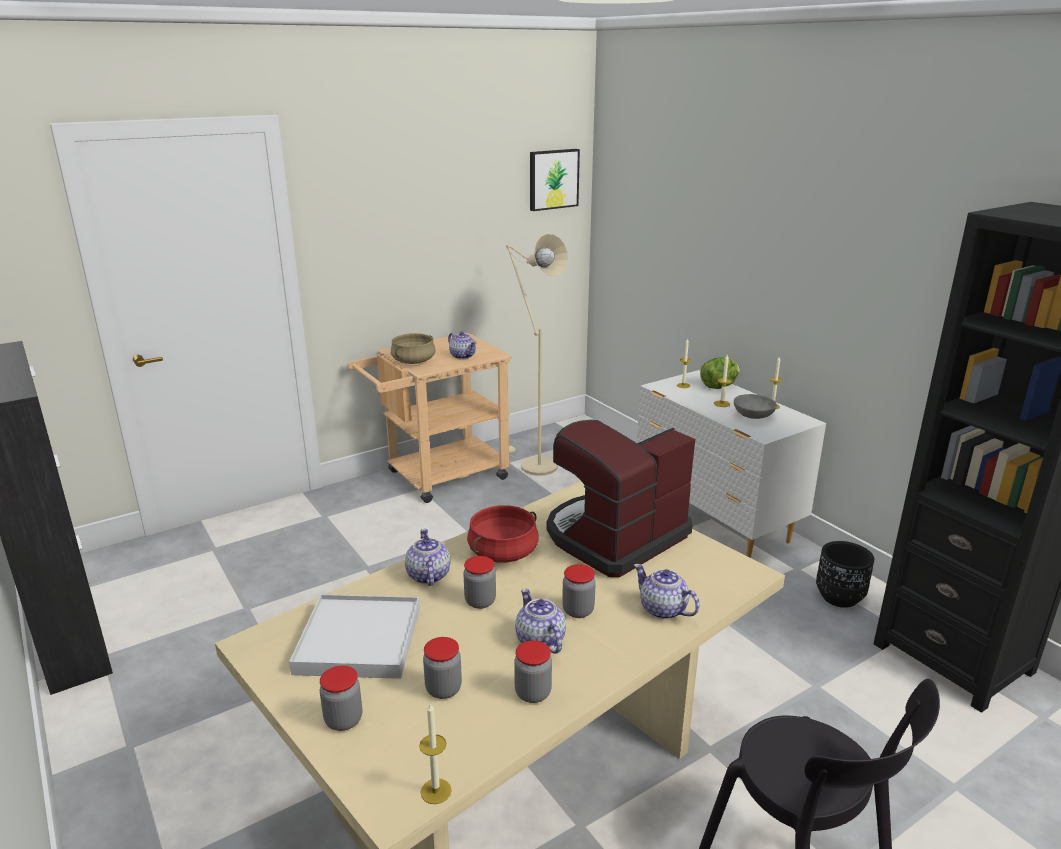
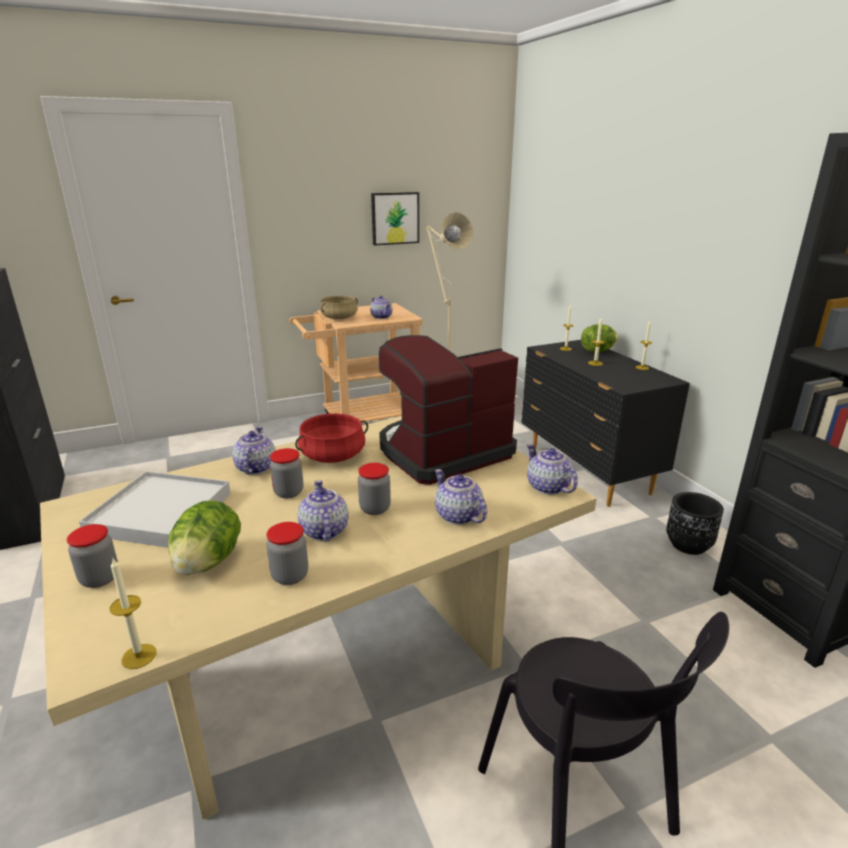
camera: 10 degrees right, 0 degrees up
(443, 689) = (208, 562): jar -> lettuce
(553, 179) = (475, 176): picture -> picture (394, 218)
(716, 521) = (587, 471): white dresser -> black dresser
(735, 568) = (548, 487): none -> teapot
(753, 416) = (621, 373): grey bowl -> none

